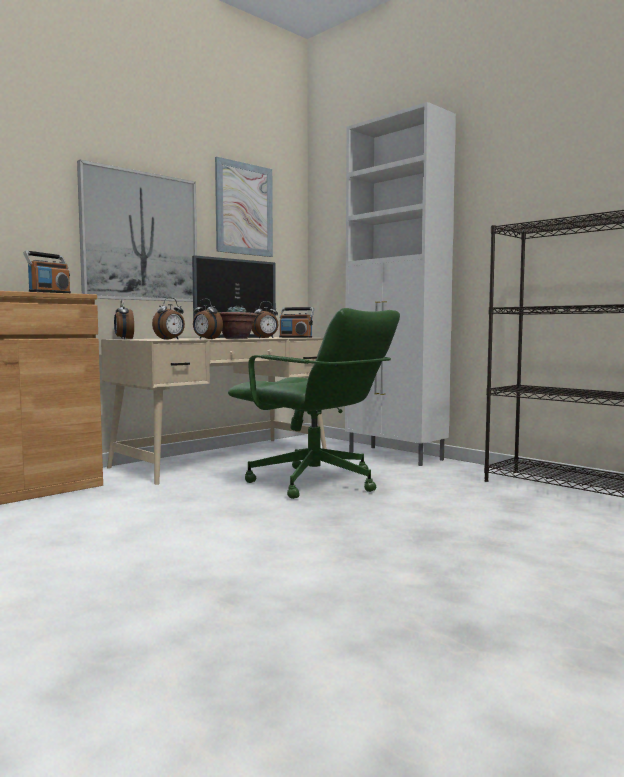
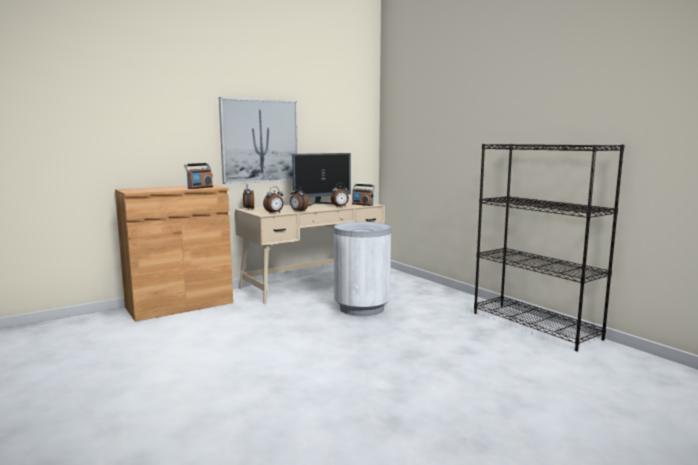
camera: 10 degrees right, 5 degrees up
(236, 338) = (319, 209): potted plant -> none
(244, 209) = (332, 114): picture -> none
(315, 483) = (362, 308): green office chair -> white trash can
(395, 456) = (427, 287): white cabinet -> none

